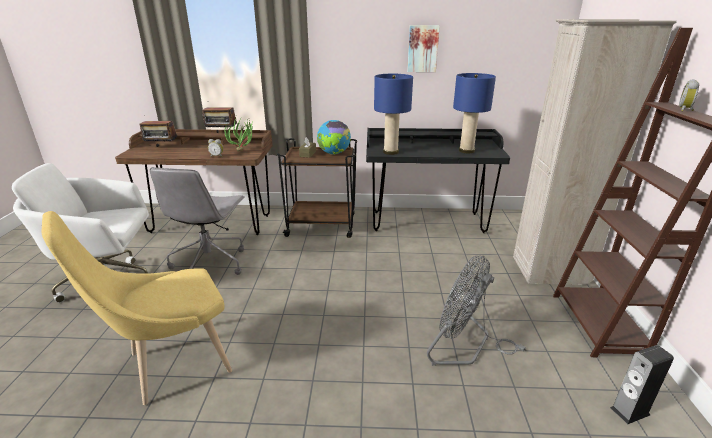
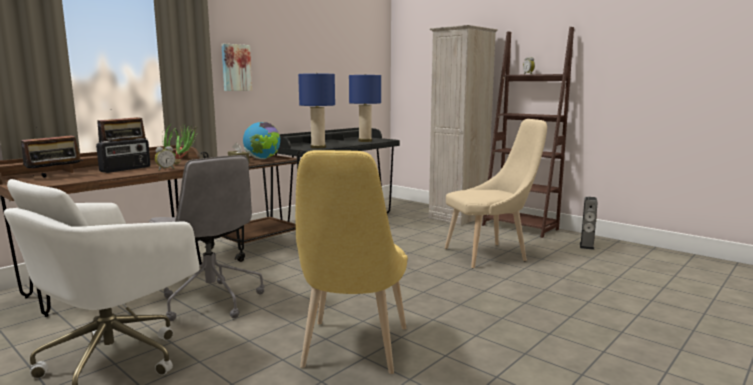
camera: 50 degrees left, 15 degrees down
(205, 149) = (126, 169): none -> radio
(422, 48) = (302, 57): picture -> picture (236, 67)
(468, 342) = (490, 255): grey fan -> beige chair

